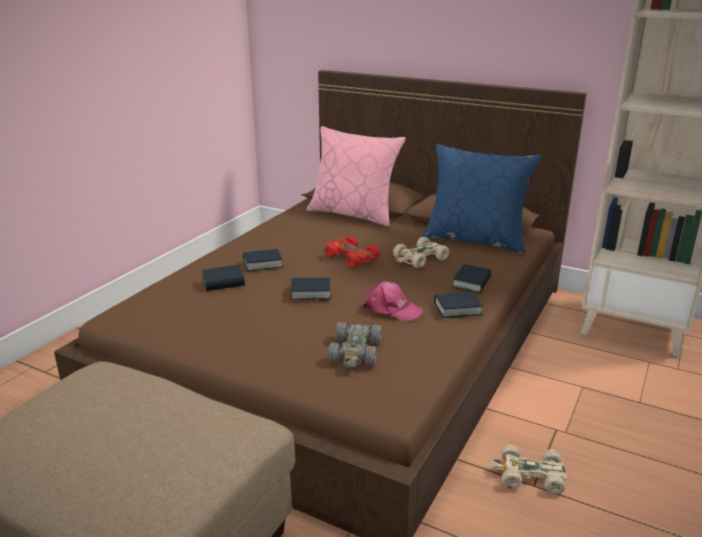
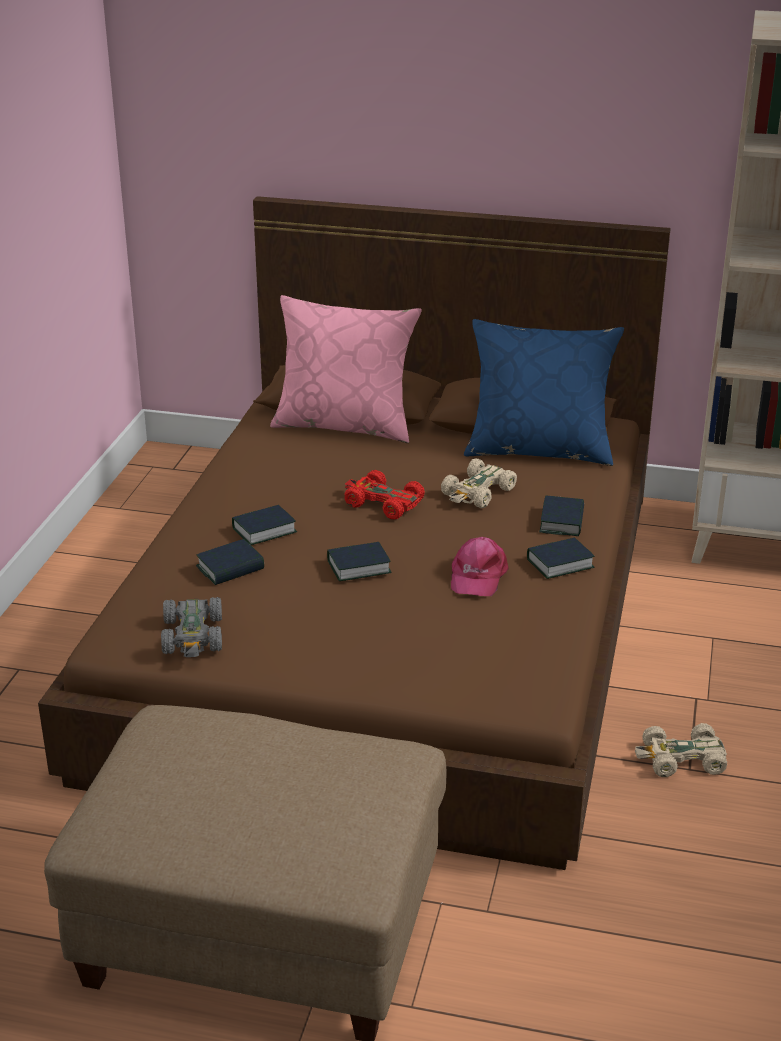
camera: 15 degrees left, 5 degrees up
(355, 352) = (462, 642): grey toy car -> grey toy car (193, 636)
(392, 309) = (477, 576): pink cap -> pink cap turned 90 degrees clockwise

